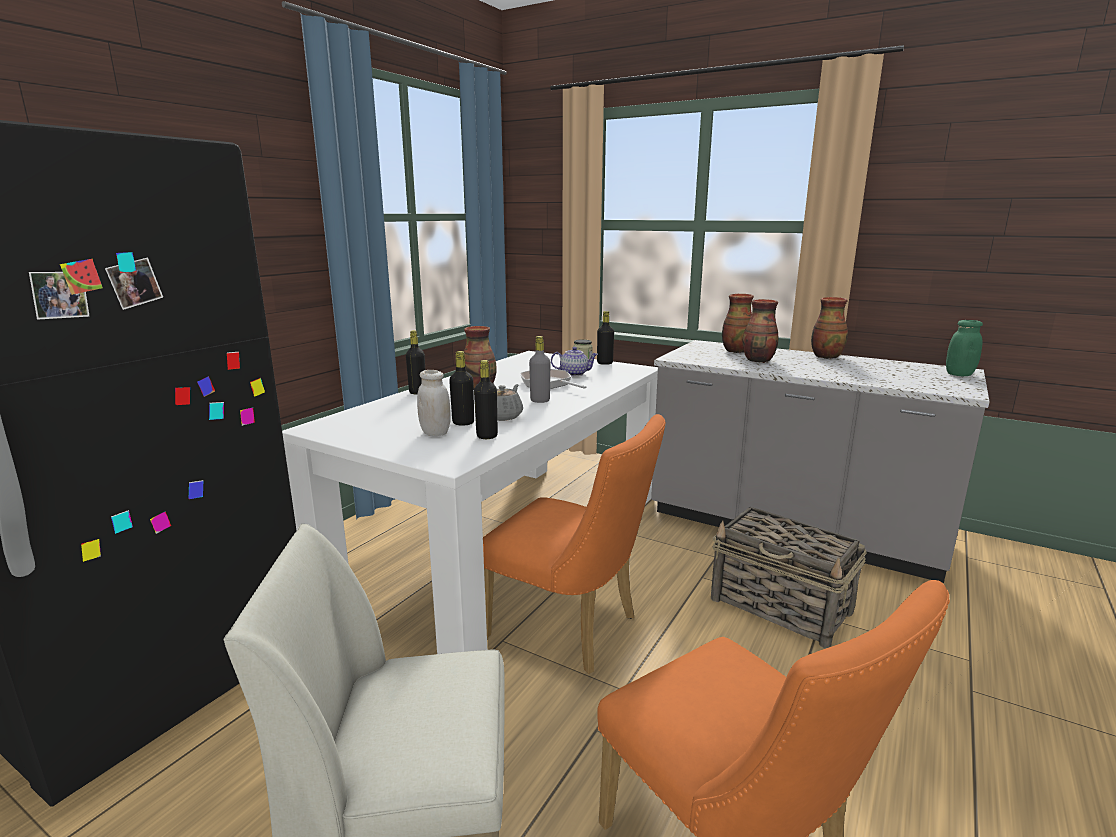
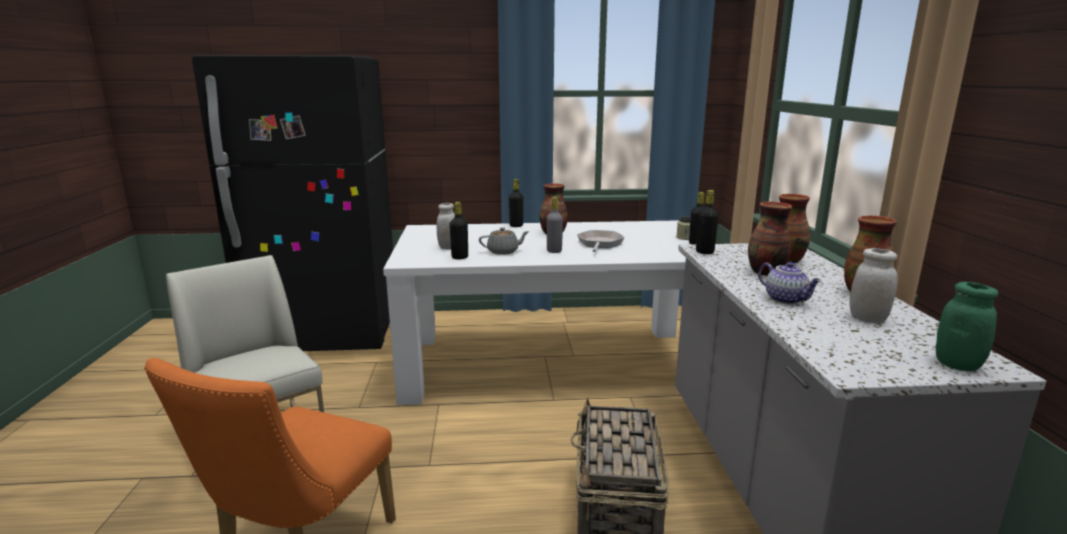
camera: 55 degrees right, 0 degrees up
(463, 423) = (475, 247): black bottle -> black bottle (704, 252)
(571, 629) = (474, 423): orange chair -> none
(574, 374) = (642, 243): teapot -> teapot (786, 299)
(875, 368) = (867, 319): none -> white jar

